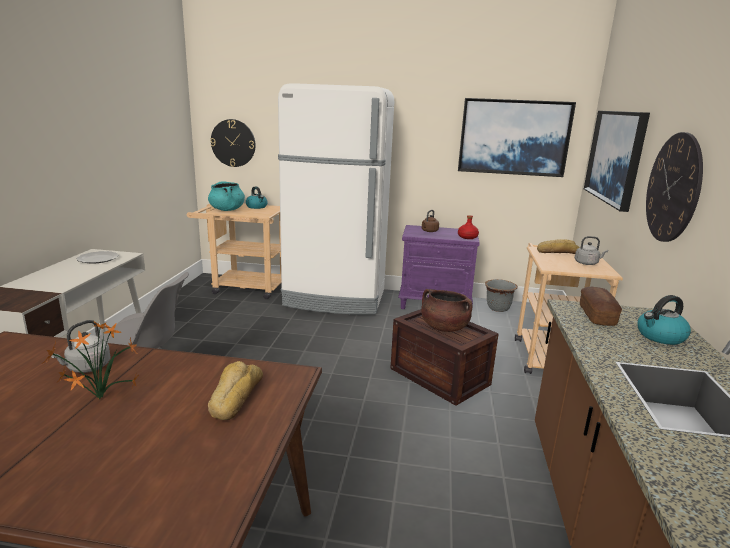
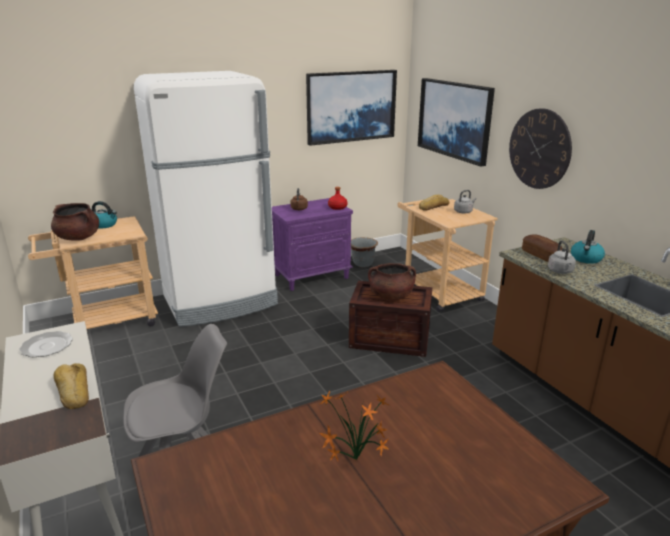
camera: 35 degrees left, 5 degrees up
(87, 368) = (292, 445): grey kettle -> grey kettle (560, 271)
(227, 210) = (78, 238): turquoise cooking pot -> brown cooking pot
(233, 143) = (49, 153): wall clock -> none
(234, 396) = (435, 408): bread -> bread (73, 391)

